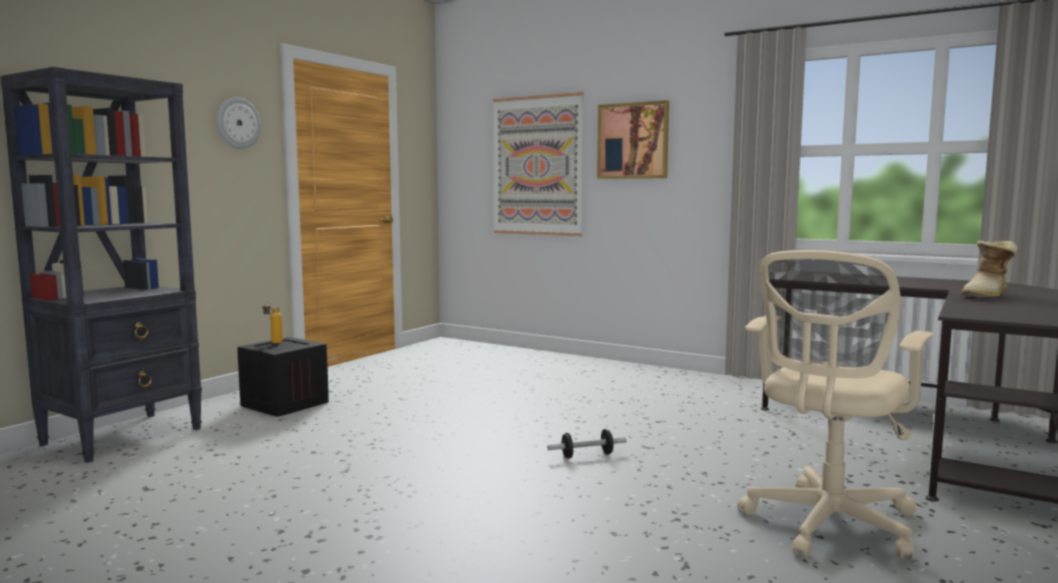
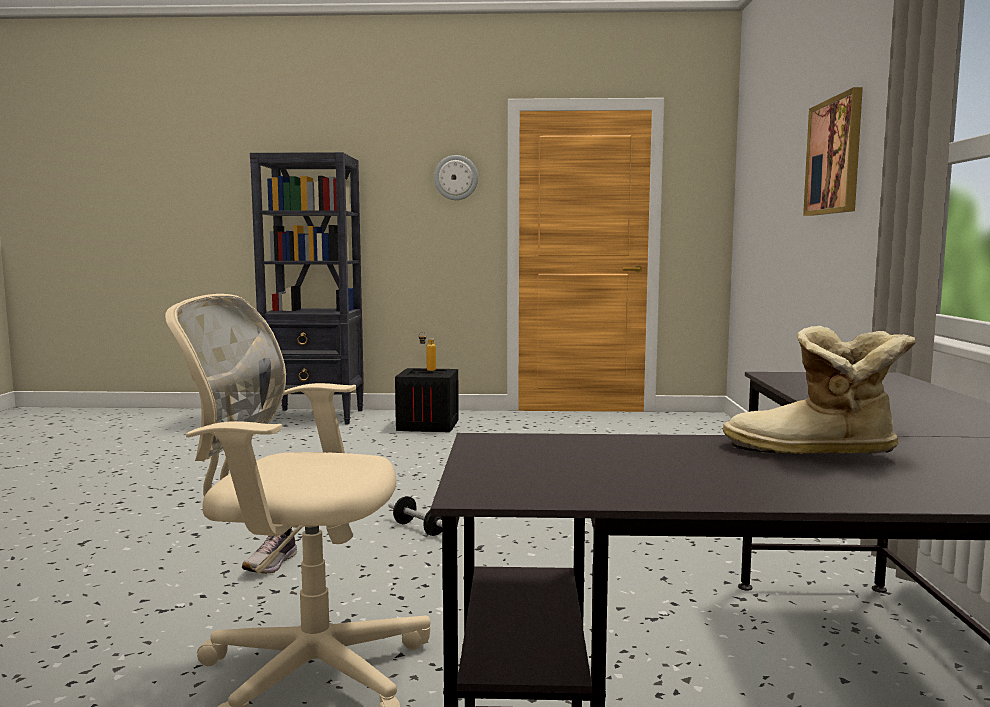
camera: 60 degrees right, 0 degrees up
(537, 166) = (777, 201): picture -> none
(614, 513) = (272, 564): none -> shoe

